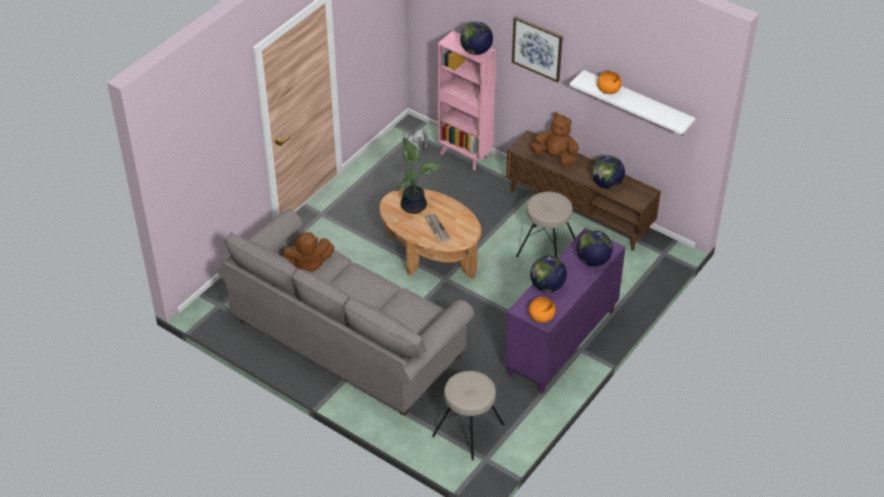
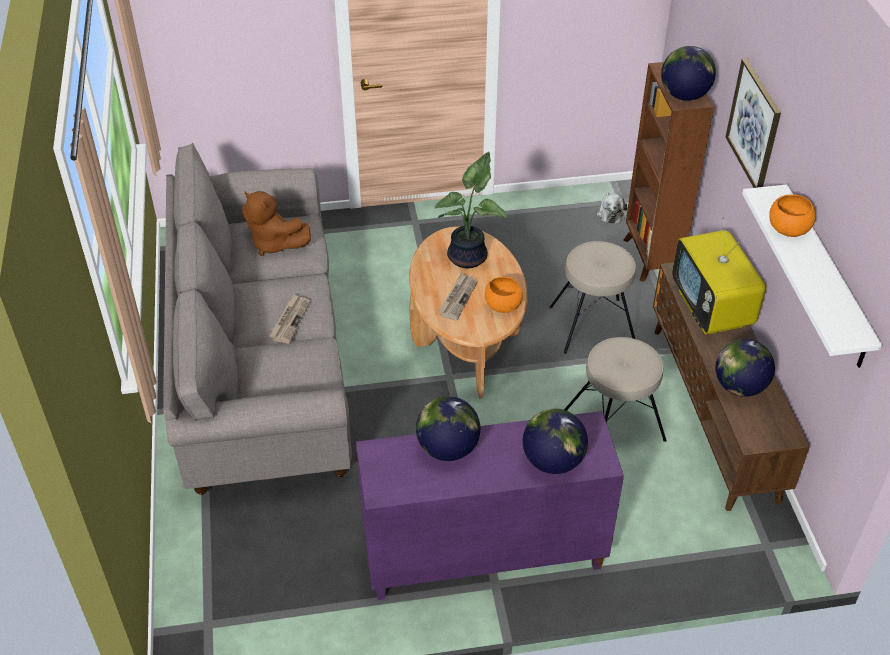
camera: 45 degrees right, 0 degrees up
(372, 294) = (290, 320): none -> newspaper
(465, 155) = (650, 259): pink bookcase -> brown bookcase
(469, 430) = (238, 572): beige stool -> beige stool (592, 326)
(541, 317) = (386, 482): orange bowl -> orange bowl (503, 305)
(555, 157) = (712, 310): brown plush toy -> television

